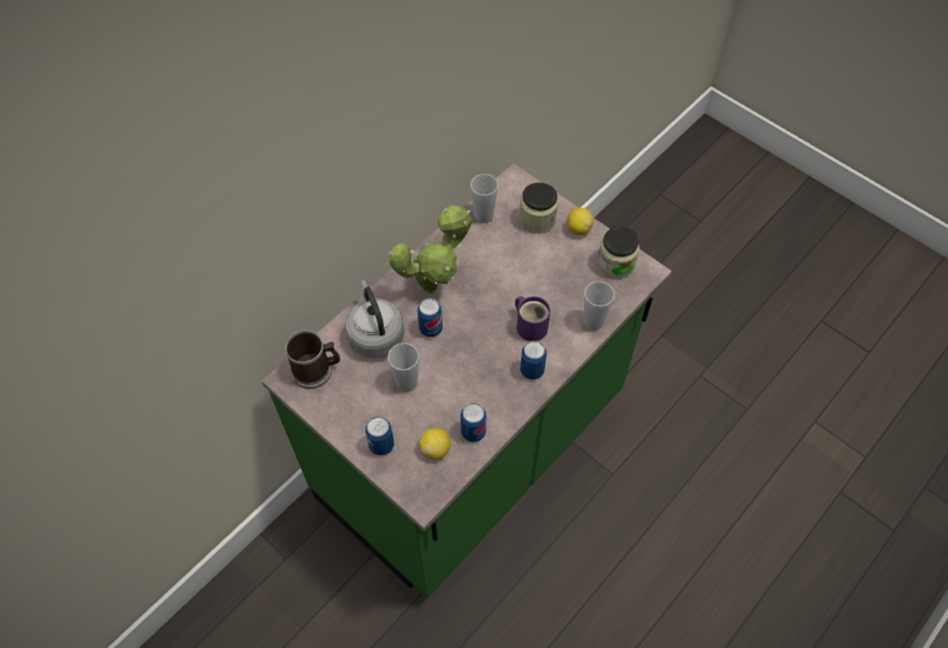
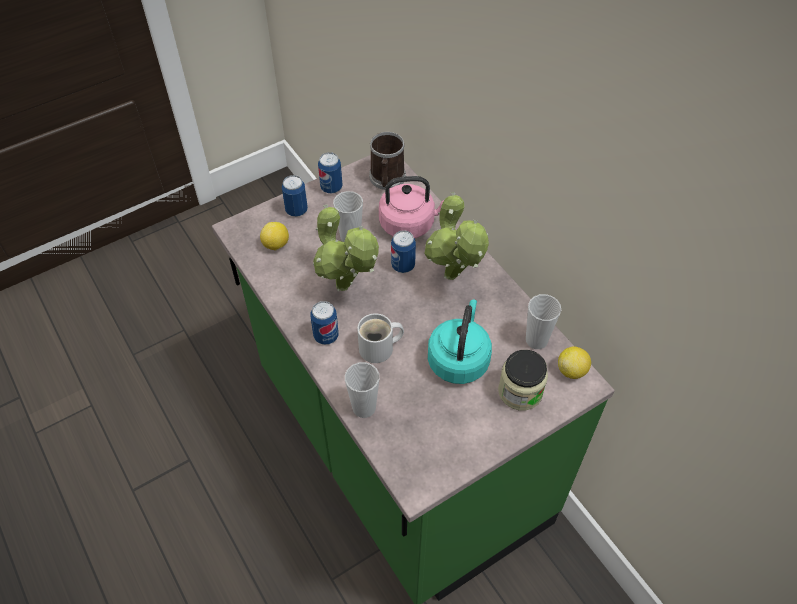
camera: 105 degrees right, 5 degrees down
(375, 335) = (410, 224): grey kettle -> pink kettle
(472, 369) = (346, 289): none -> potted plant
(473, 432) = (281, 275): can -> can (331, 187)
(521, 265) = (459, 359): none -> turquoise kettle
(531, 325) = (379, 349): purple mug -> white mug
(578, 229) = (496, 431): lemon -> lemon (572, 370)
(615, 264) = (435, 455): jar -> none

